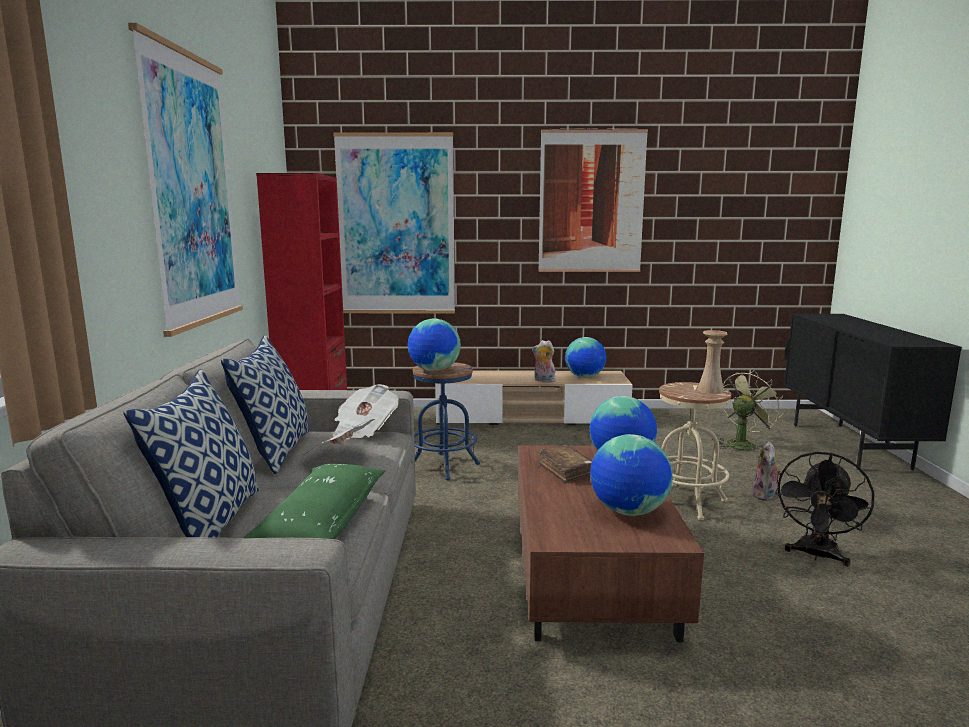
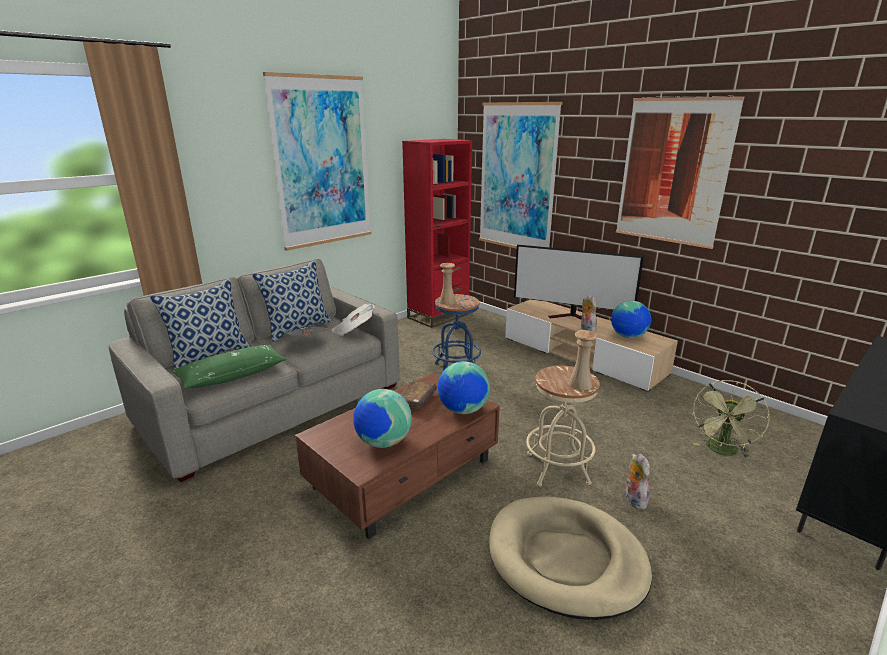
camera: 45 degrees right, 10 degrees up
(434, 370) = (447, 301): globe -> beige vase
(512, 375) = (573, 317): none -> television
(742, 444) = (722, 451): green fan -> green fan turned 120 degrees clockwise
(765, 496) = (633, 499): plush toy -> plush toy turned 105 degrees clockwise
(816, 555) = (566, 559): black fan -> beige dog bed

